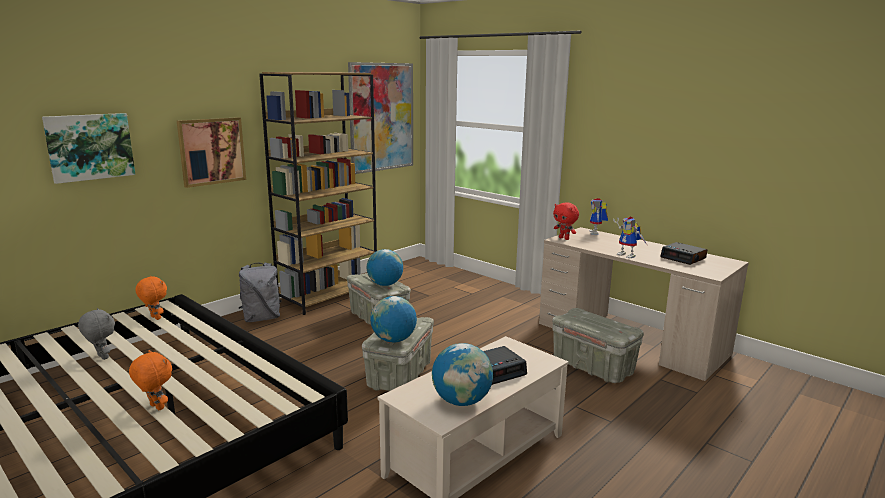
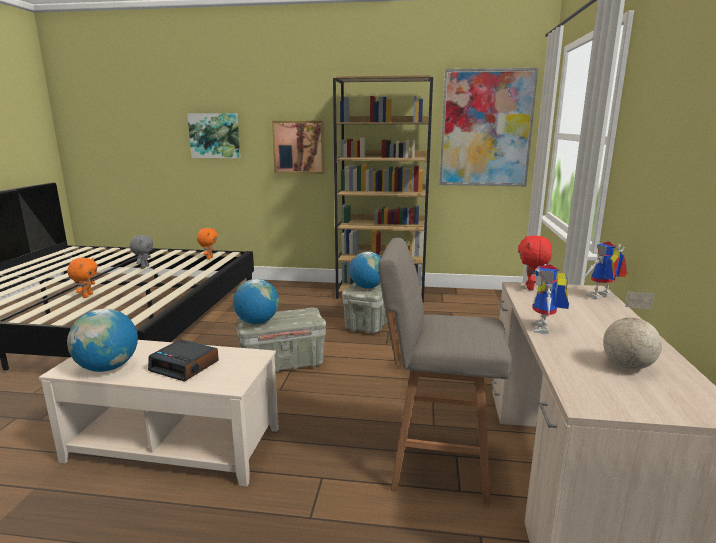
camera: 55 degrees right, 0 degrees up
(261, 318) = (311, 290): grey backpack -> none
(592, 367) = (435, 462): grey storage box -> grey stool
(683, 258) = (628, 366): alarm clock -> globe

